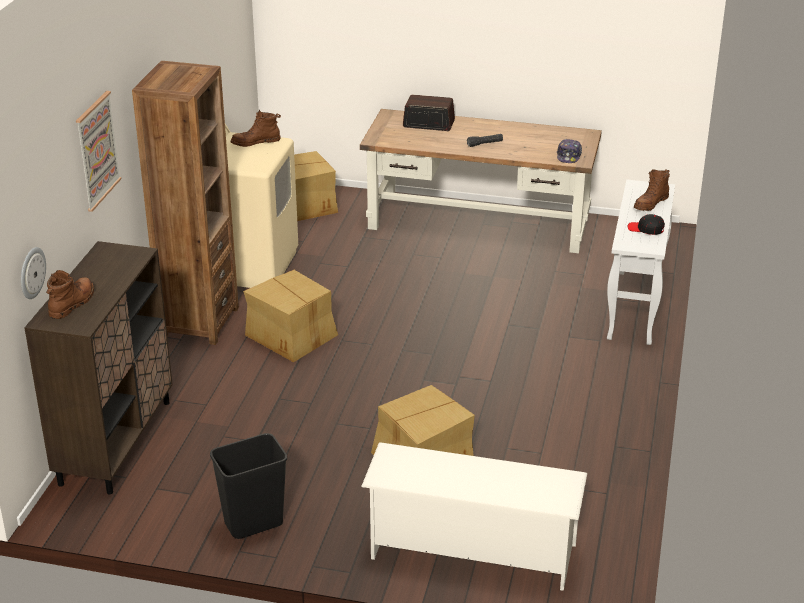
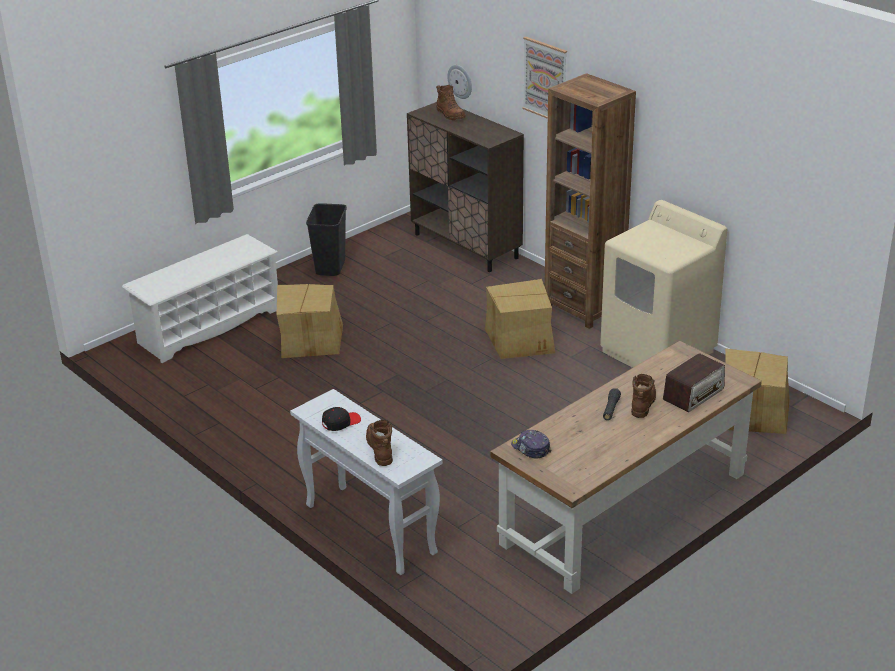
camera: 125 degrees right, 0 degrees up
(256, 142) = (676, 251): brown boot -> brown boot (643, 402)

